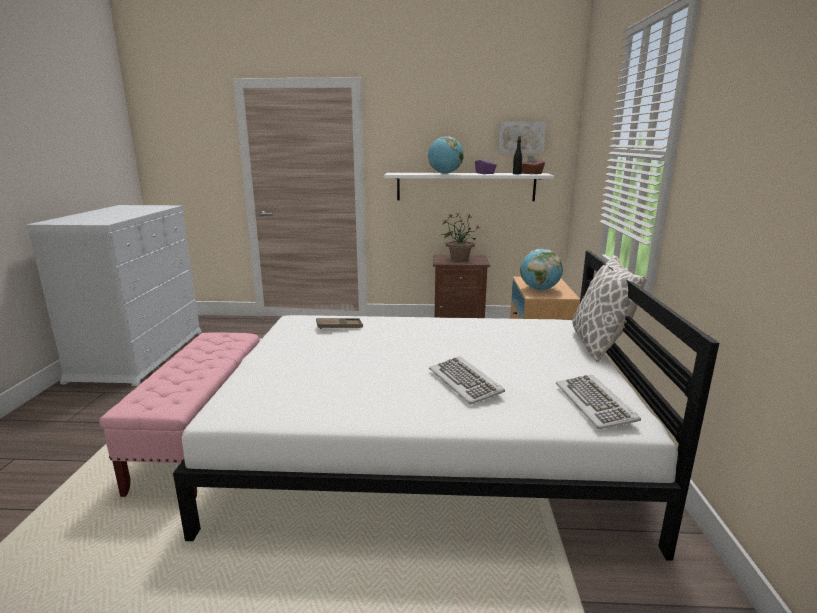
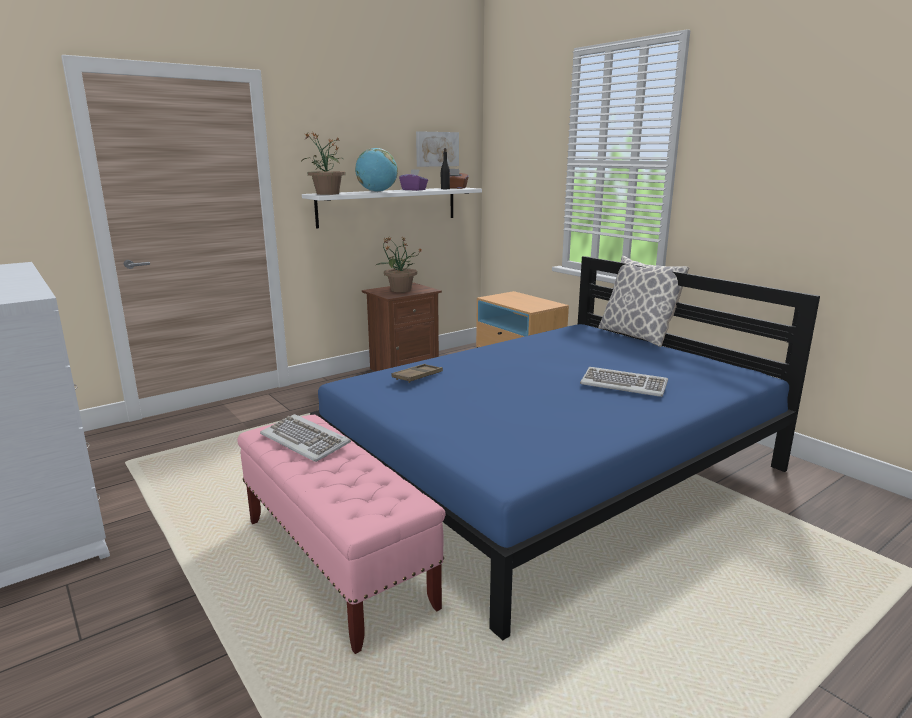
camera: 40 degrees left, 0 degrees up
(400, 173) = (327, 194): none -> potted plant
(427, 446) = (553, 472): white bed -> blue bed
(539, 289) = (523, 303): globe -> none
(595, 404) = (719, 371): keyboard -> keyboard (306, 441)

